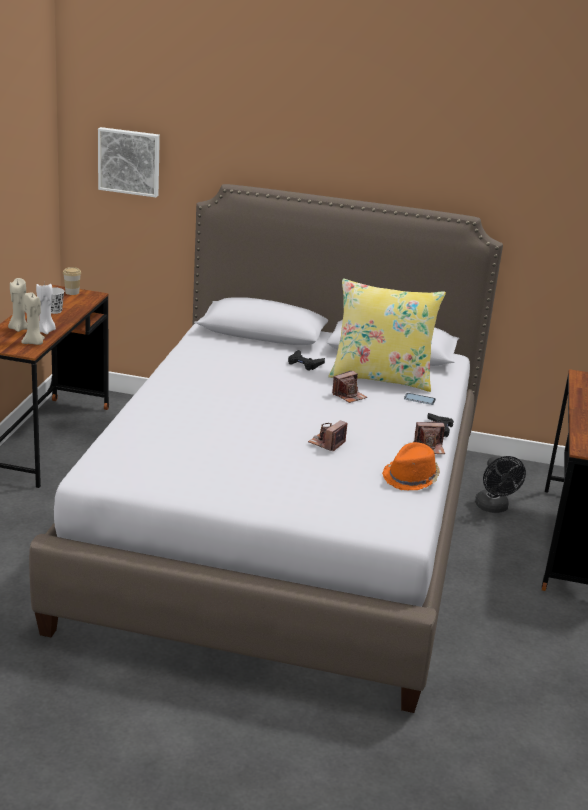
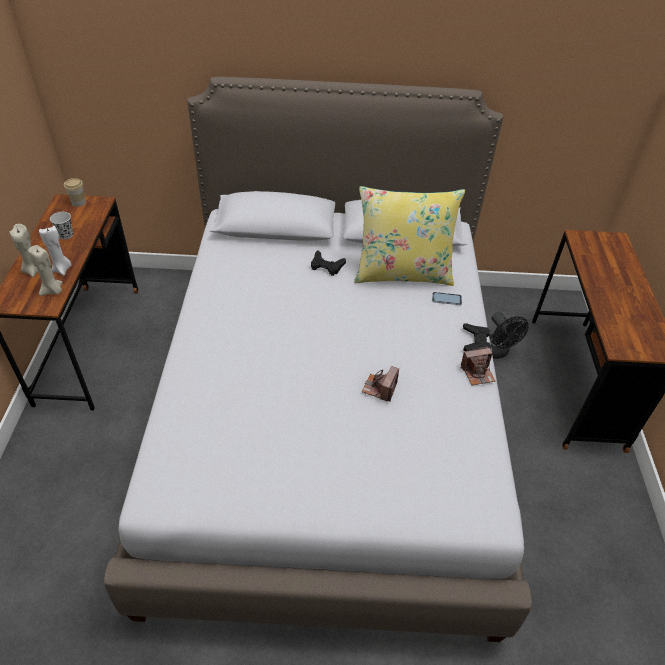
camera: 10 degrees left, 20 degrees up
(129, 161) = (106, 58): picture -> none
(349, 396) = (381, 307): camera -> none
(411, 478) = (475, 427): orange hat -> none

